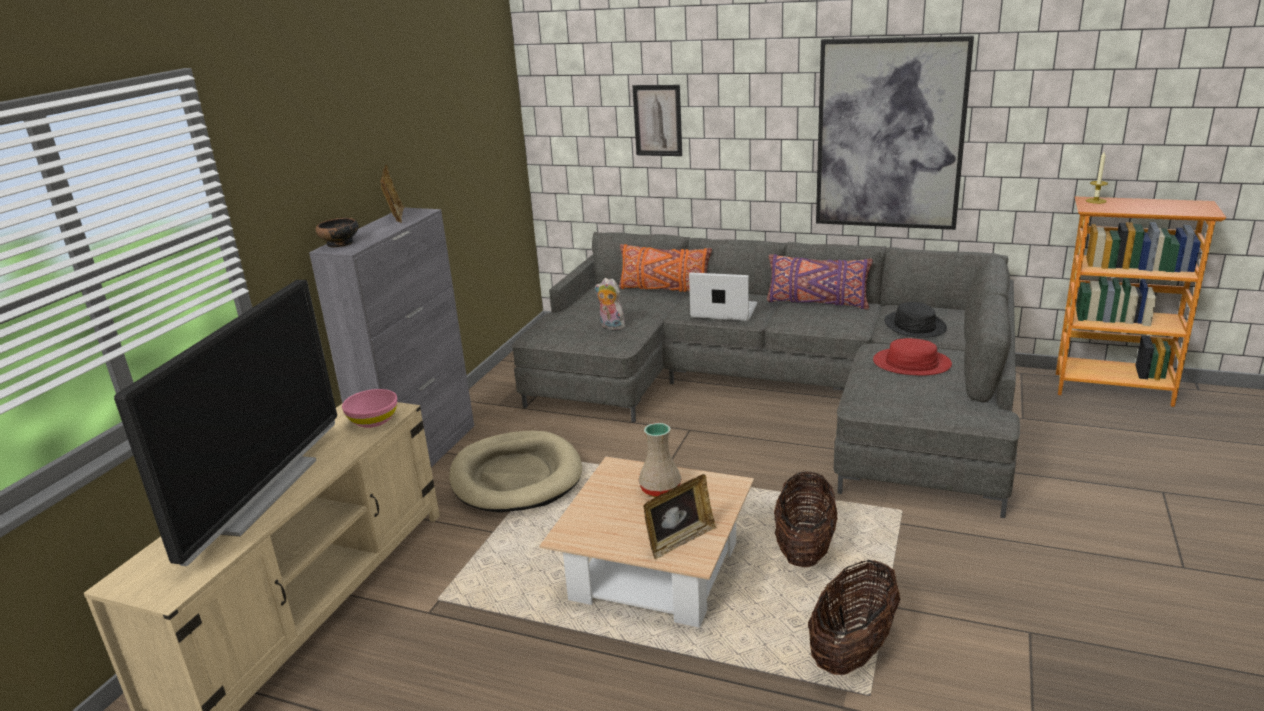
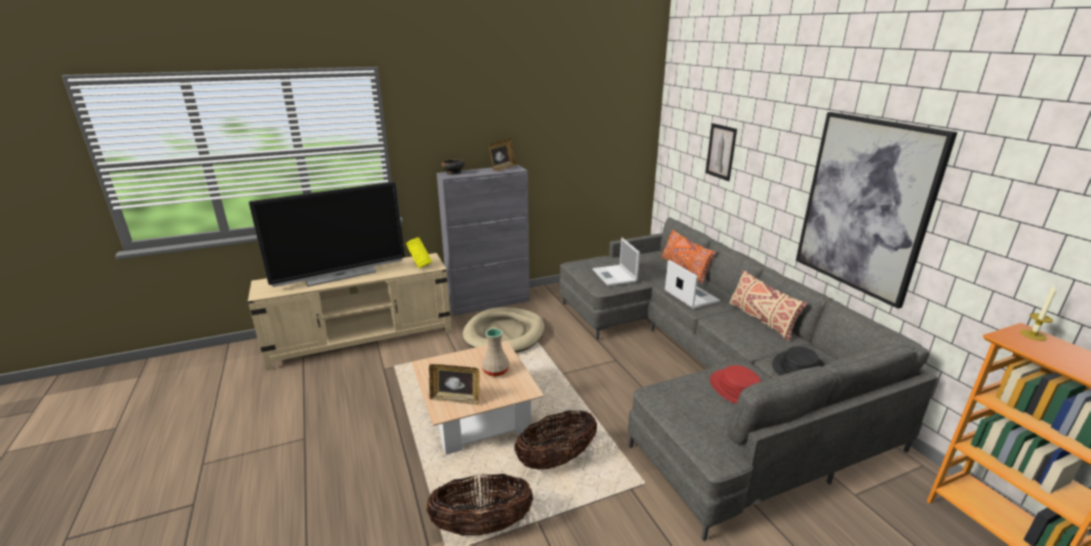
camera: 45 degrees right, 0 degrees up
(373, 421) = (420, 266): pink bowl -> yellow vase
(610, 327) = (615, 276): plush toy -> laptop
(817, 303) = (761, 320): purple pillow -> beige pillow

